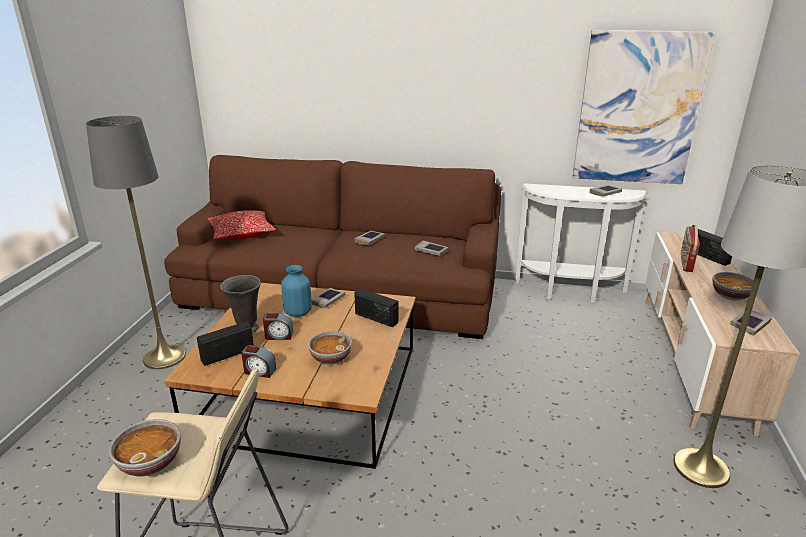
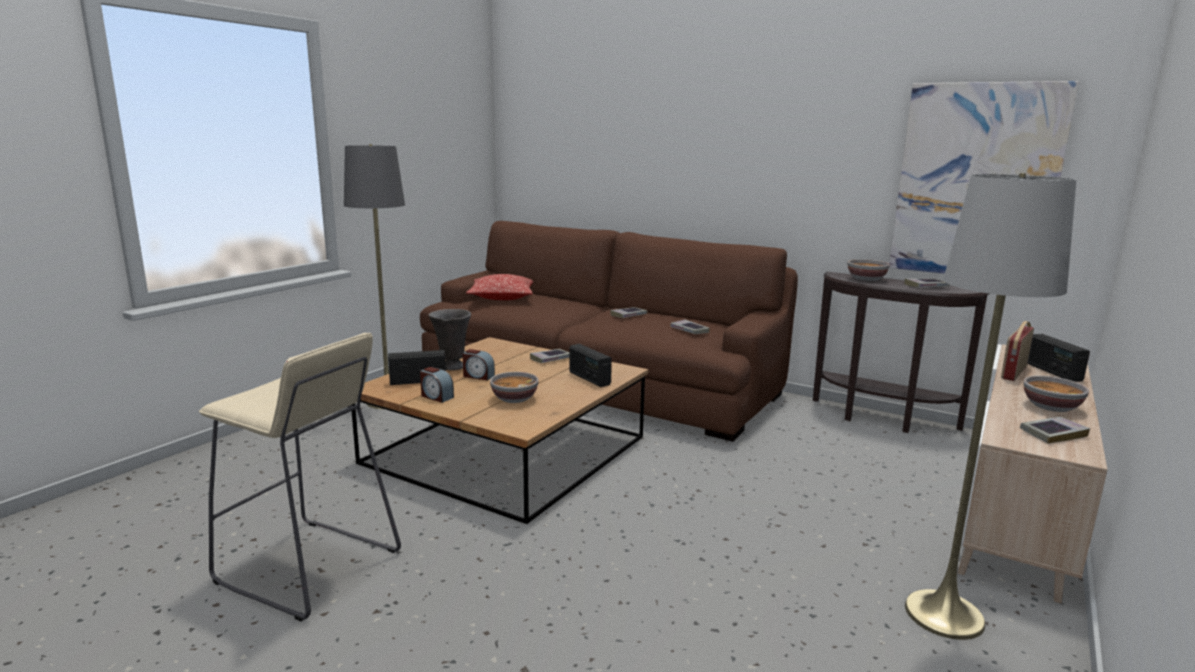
camera: 20 degrees right, 10 degrees down
(150, 462) = (251, 400): bowl -> bowl (866, 279)
(298, 313) = (512, 363): blue vase -> none
(570, 293) = (881, 419): white console table -> brown console table

